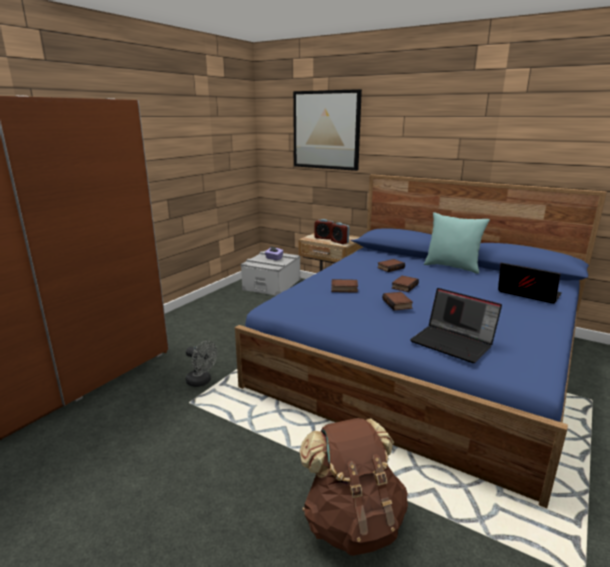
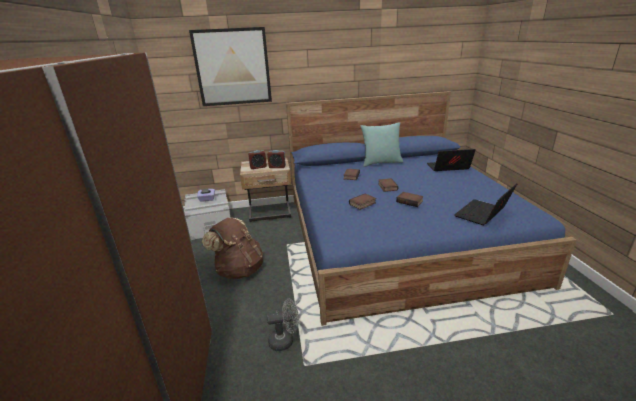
camera: 40 degrees left, 5 degrees up
(353, 522) = (520, 365): brown backpack -> brown backpack (239, 270)
(453, 343) = (483, 214): laptop -> laptop turned 135 degrees clockwise

